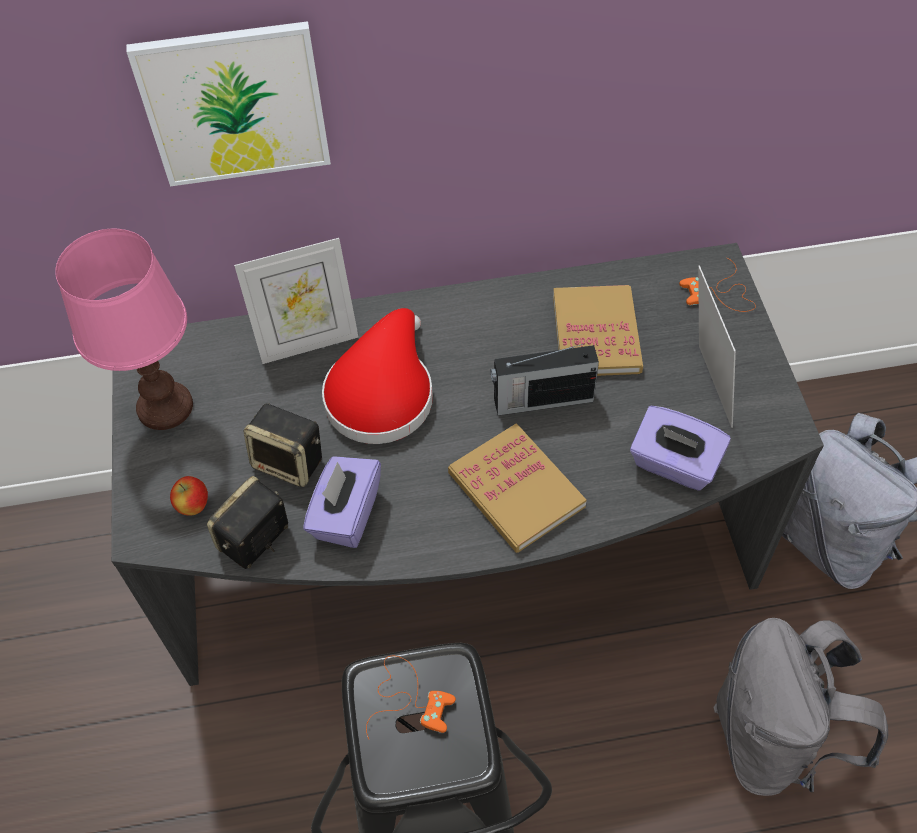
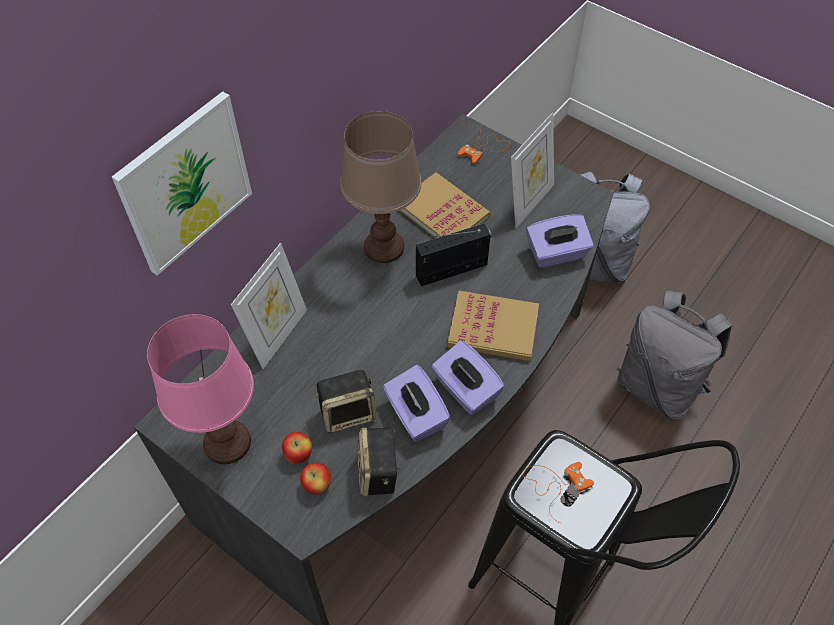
camera: 45 degrees left, 0 degrees up
(208, 465) = (298, 454): none -> apple
(382, 392) = (358, 331): red hat -> none
(419, 529) = (465, 390): none -> purple tissue box
(497, 328) = (384, 247): none -> brown table lamp
(541, 400) = (453, 269): radio -> radio turned 150 degrees counterclockwise
(705, 387) = (528, 202): picture frame -> picture frame turned 90 degrees clockwise

